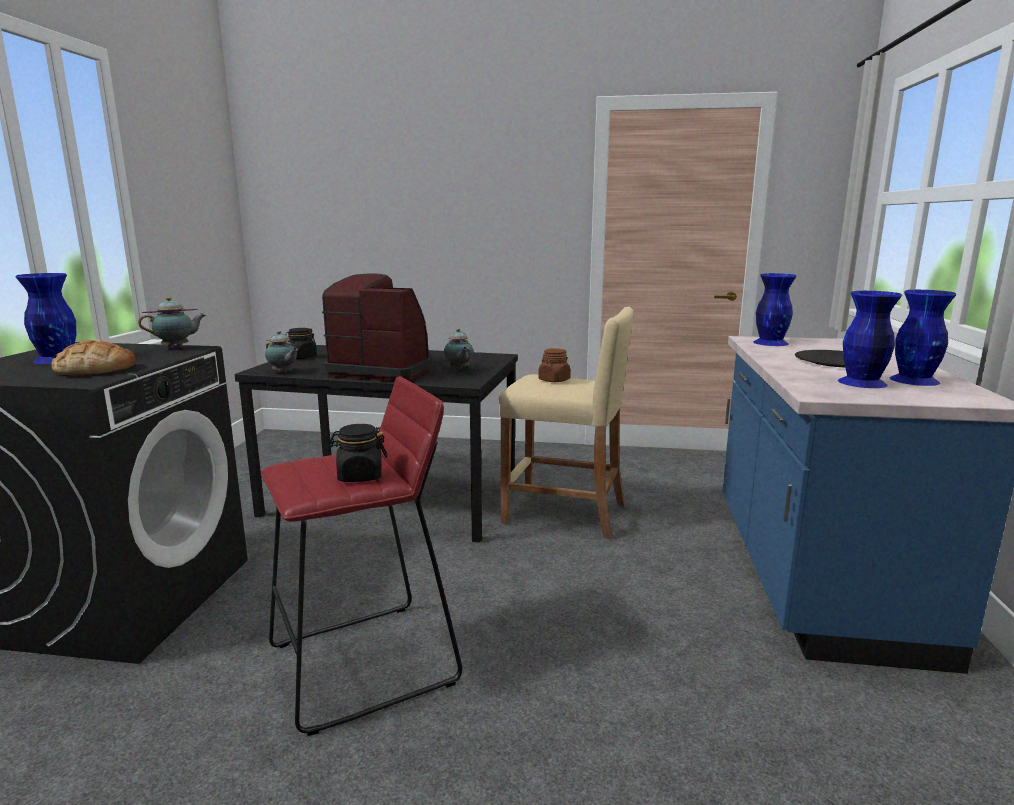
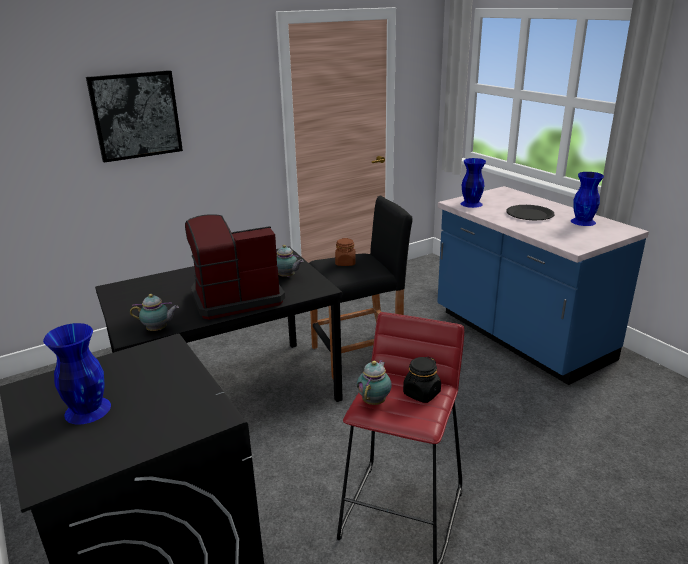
camera: 40 degrees left, 10 degrees up
(96, 369) = (173, 403): bread -> none
(177, 348) = (151, 350): teapot -> teapot (375, 401)
(301, 357) = (125, 306): black jar -> none
(425, 200) = (136, 115): none -> picture
(564, 513) = (359, 354): beige stool -> black stool
(861, 382) = (570, 231): blue vase -> none

